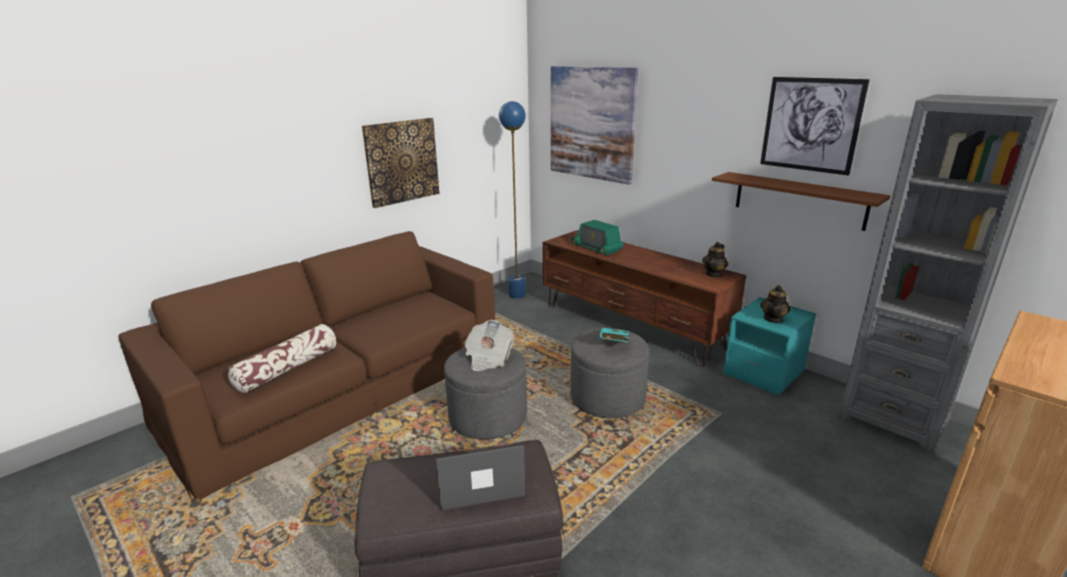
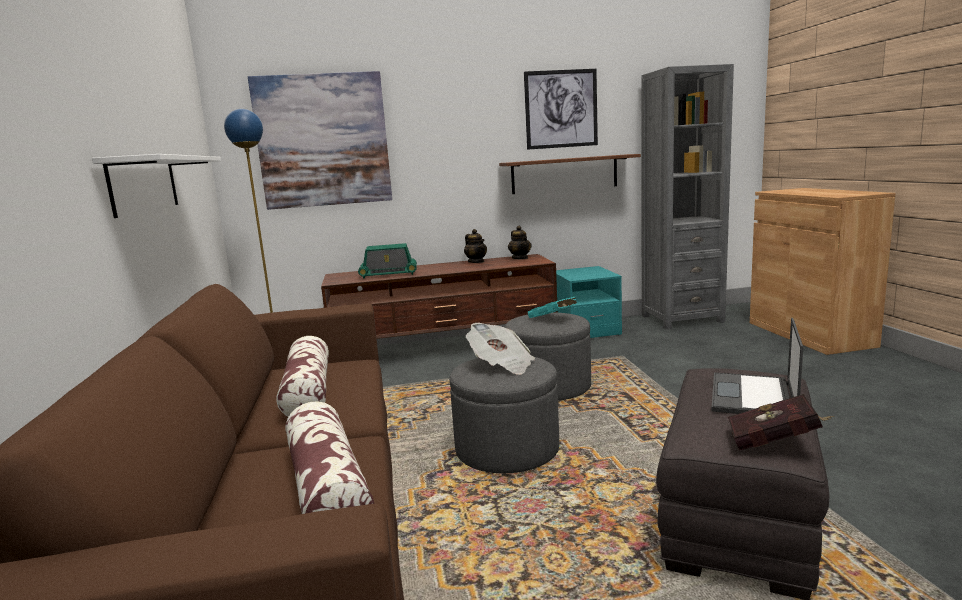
camera: 55 degrees left, 10 degrees down
(392, 505) = (776, 444): none -> red book
(395, 316) = (308, 391): none -> pillow
(402, 161) = (144, 184): picture -> white shelf
(773, 319) = (591, 274): teapot -> teapot (476, 262)

